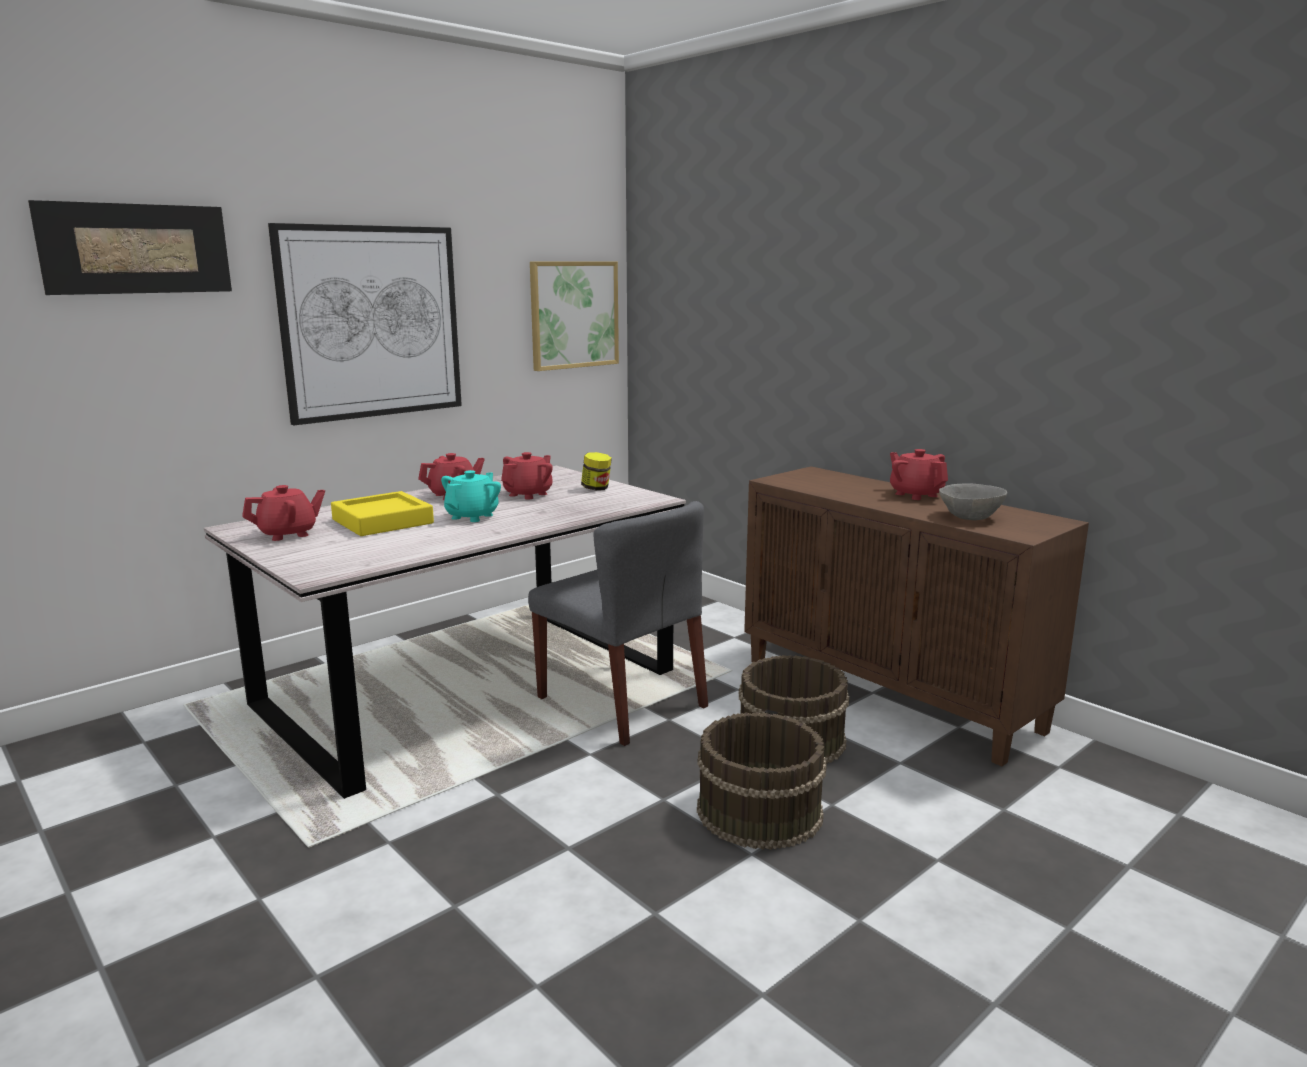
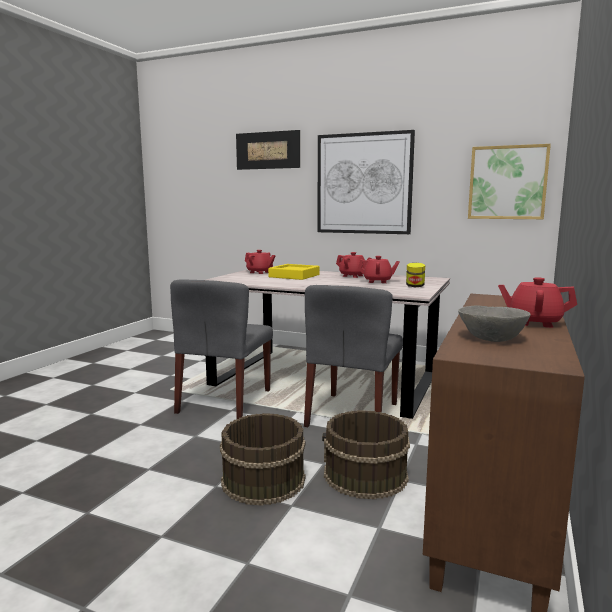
camera: 65 degrees right, 5 degrees down
(452, 794) = (225, 401): none -> grey chair
(472, 516) = (322, 281): turquoise teapot -> none
(916, 494) = (534, 323): red teapot -> red teapot turned 105 degrees counterclockwise

